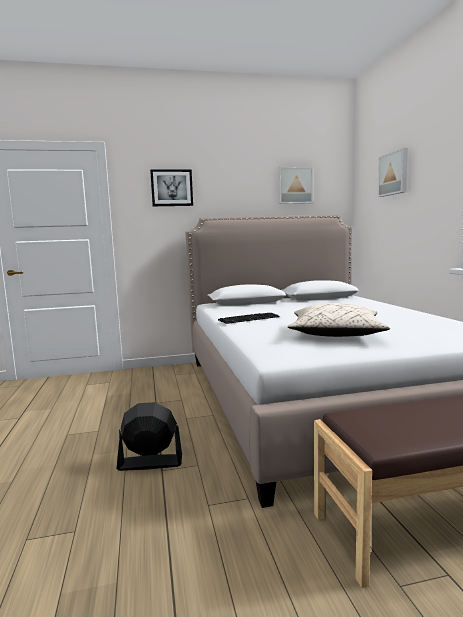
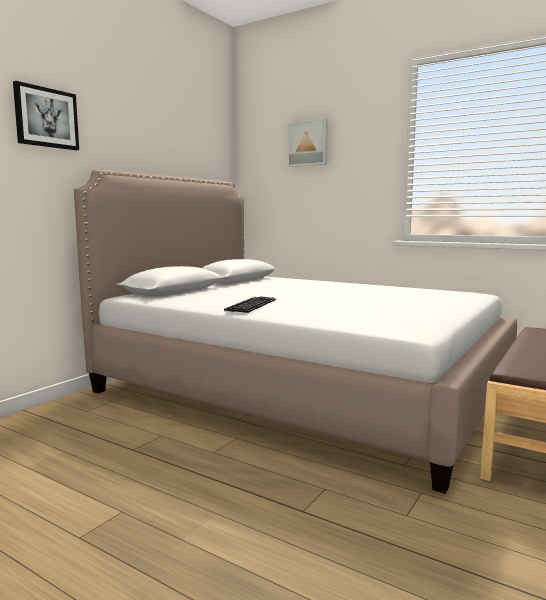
camera: 45 degrees left, 0 degrees up
(150, 462) = (273, 511): black fan -> none
(294, 185) = (188, 141): picture -> none
(335, 334) = (383, 307): beige pillow -> none

